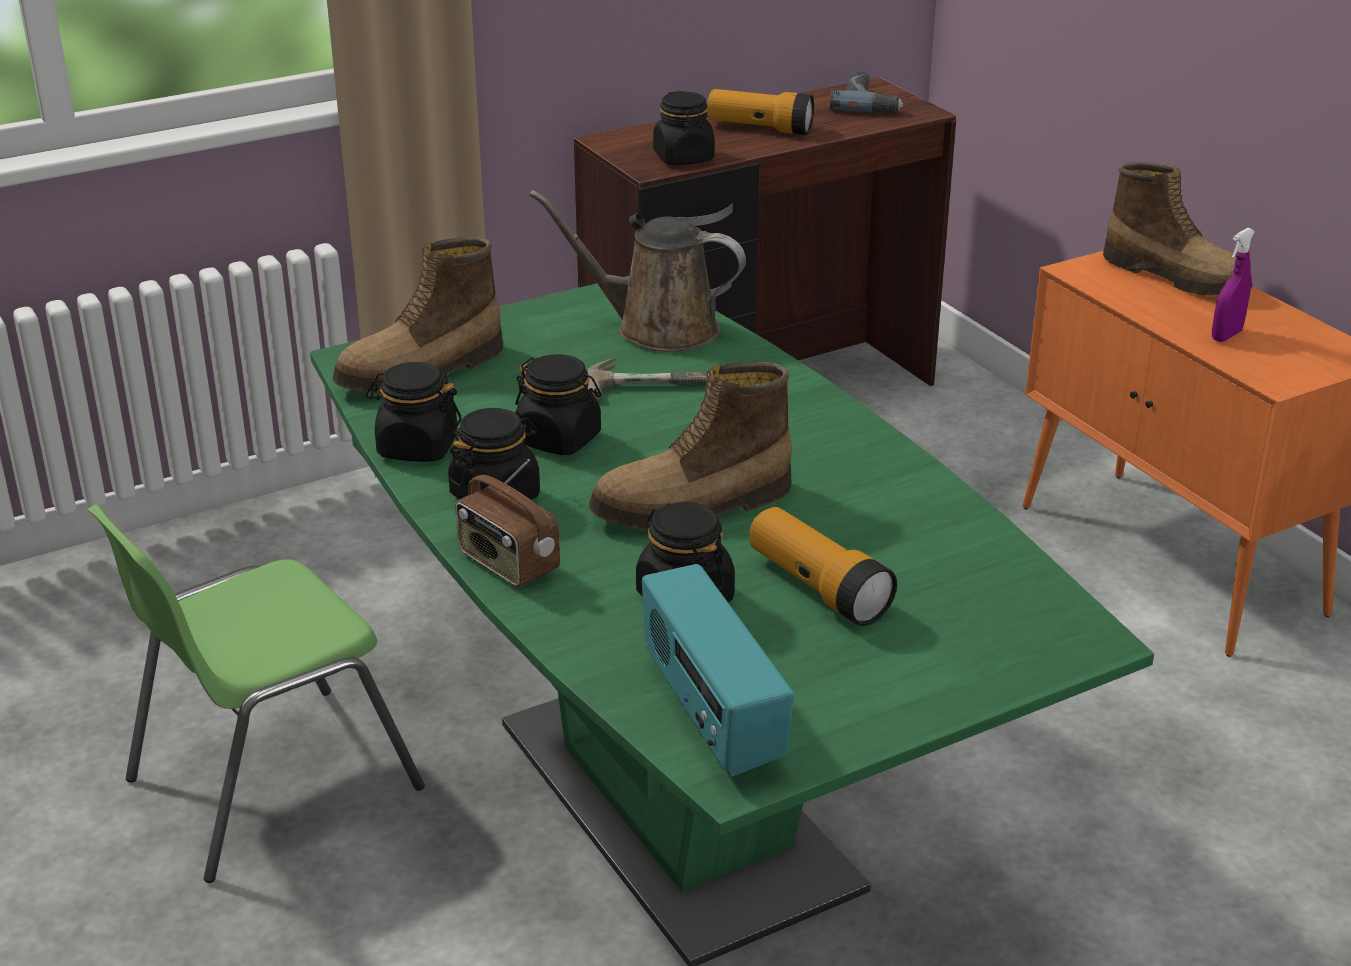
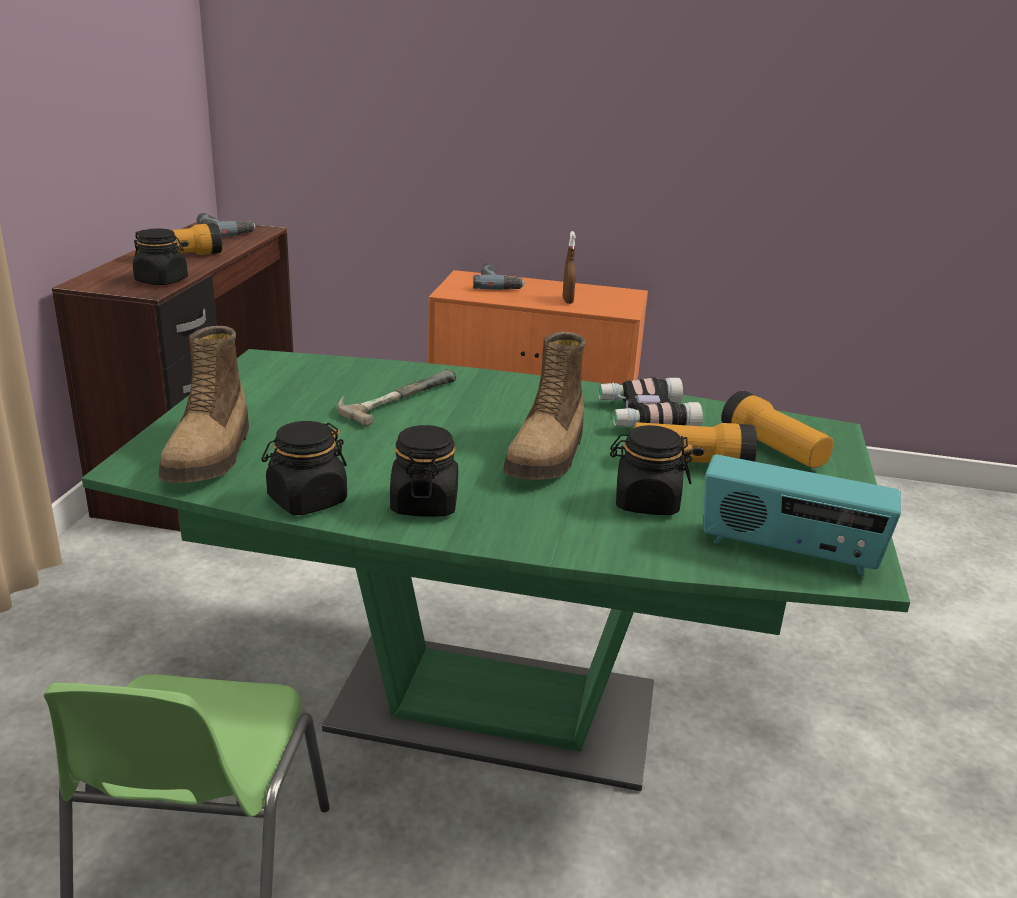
camera: 50 degrees left, 5 degrees down
(507, 564) = (517, 537): radio -> none
(559, 439) = (393, 455): black jar -> none
(657, 328) = (322, 375): brown watering can -> none
(890, 516) = (644, 416): none -> binoculars
(951, 622) = (773, 450): none -> flashlight
(1176, 277) = (498, 283): boot -> power drill
(1226, 336) = (567, 300): purple spray bottle -> brown spray bottle

